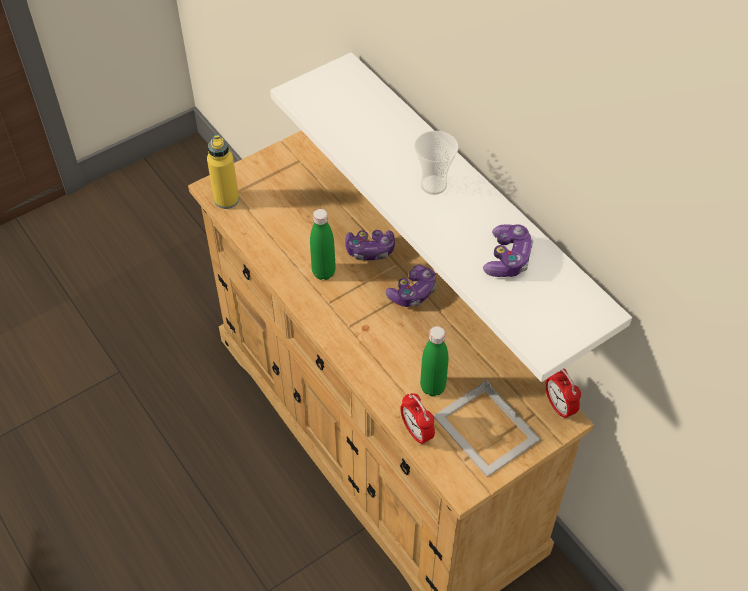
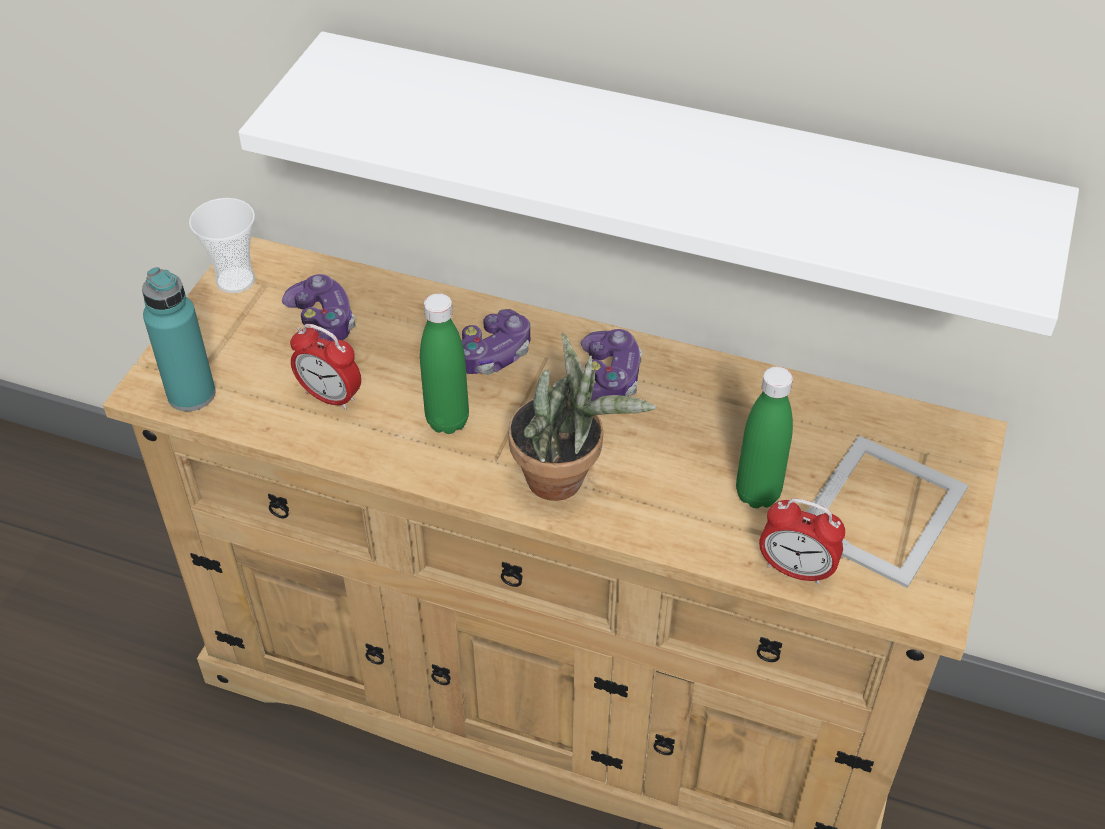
camera: 35 degrees left, 5 degrees down
(226, 199) = (191, 394): yellow bottle -> turquoise bottle
(351, 330) = (564, 480): none -> potted plant
(433, 185) = (635, 148): cup -> cup (235, 280)
(486, 429) = (884, 508): picture frame -> picture frame turned 75 degrees counterclockwise
(507, 258) = (843, 194): game controller -> game controller (321, 325)
(559, 407) = (944, 424): alarm clock -> alarm clock (330, 396)

